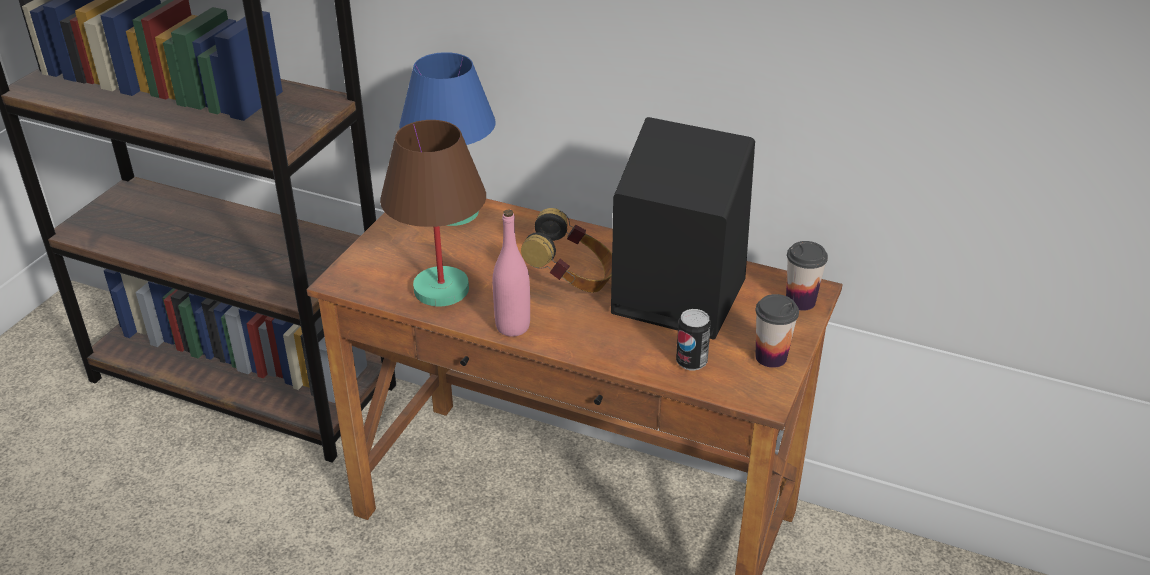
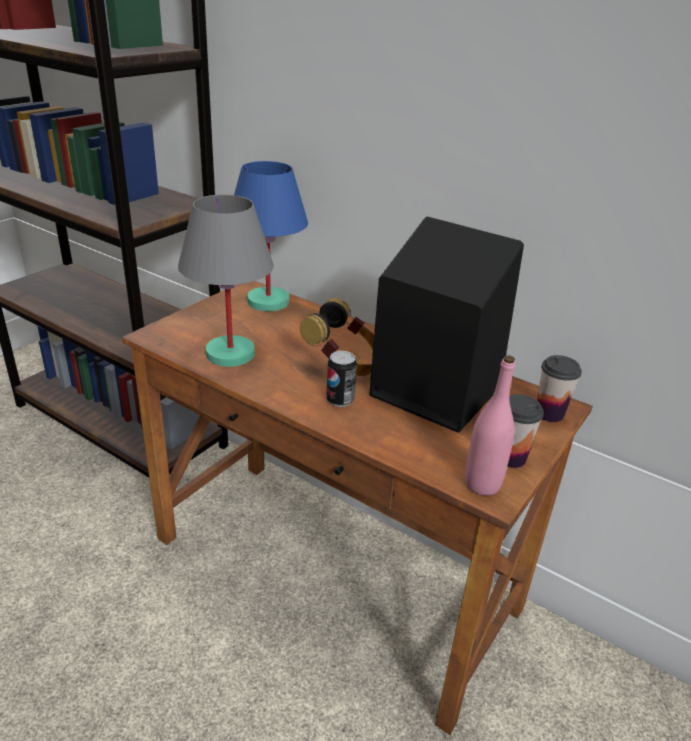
camera: 10 degrees right, 5 degrees down
(440, 290) = (229, 354): brown table lamp -> grey table lamp
(512, 327) = (277, 392): pink bottle -> pink bottle (482, 484)
(691, 362) = (431, 448): can -> can (340, 400)

